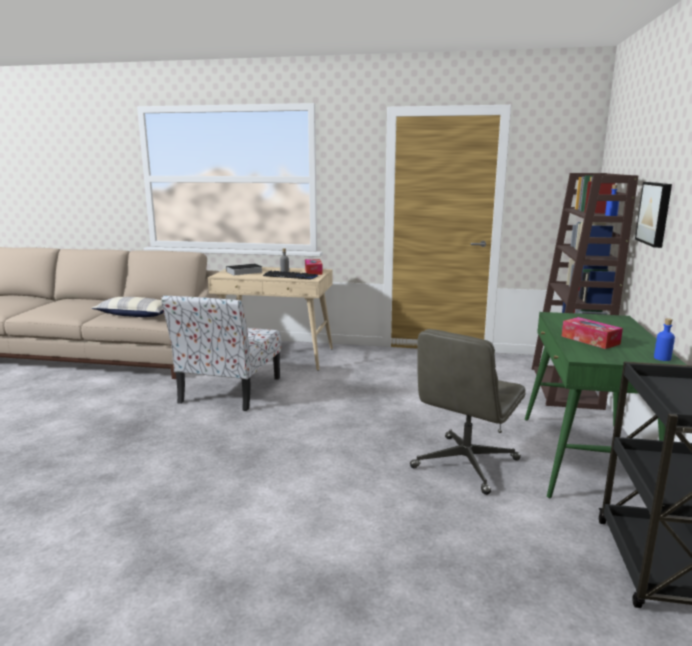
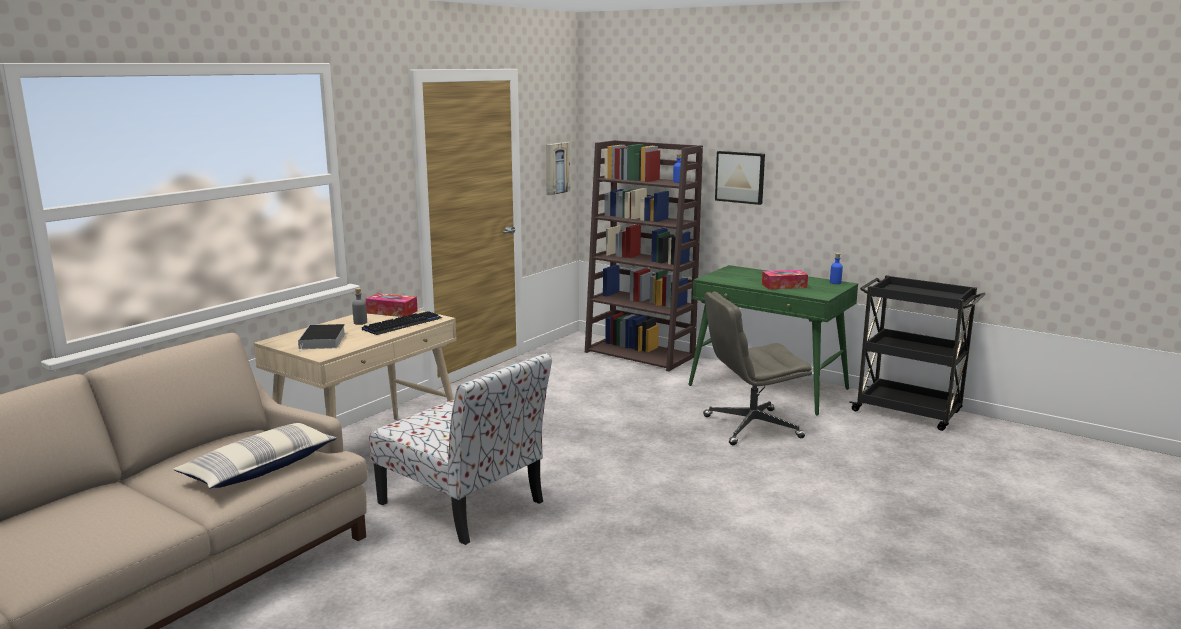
camera: 65 degrees left, 0 degrees up
(465, 464) = (751, 427): grey office chair -> grey office chair turned 105 degrees clockwise
(558, 198) = (556, 168): none -> picture

